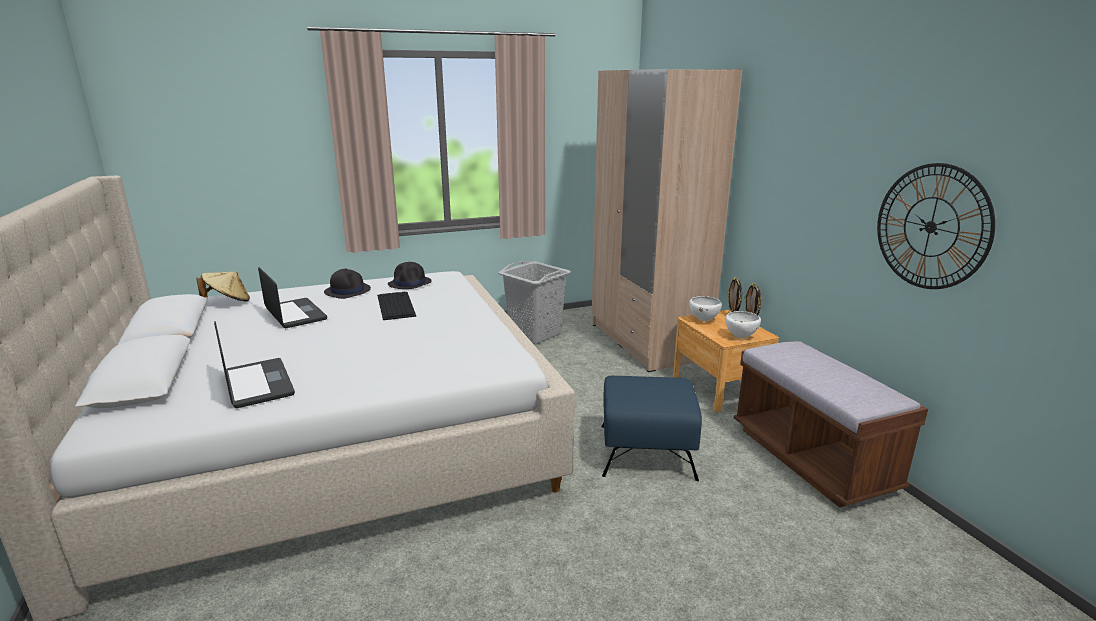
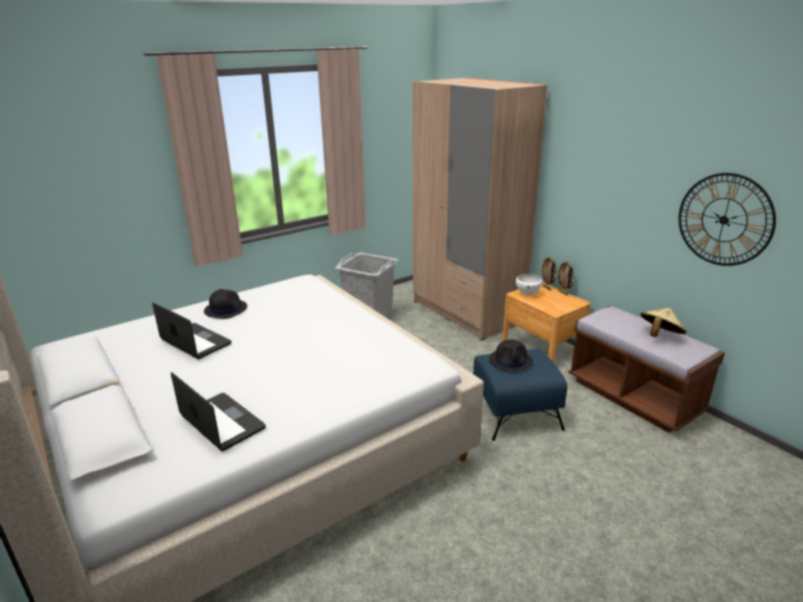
camera: 15 degrees left, 5 degrees up
(228, 302) = (115, 337): beige hat -> beige hat (659, 335)
(395, 305) = (283, 319): keyboard -> none
(410, 283) = (278, 293): black hat -> black hat (511, 361)
(740, 337) = (563, 306): white bowl -> none

